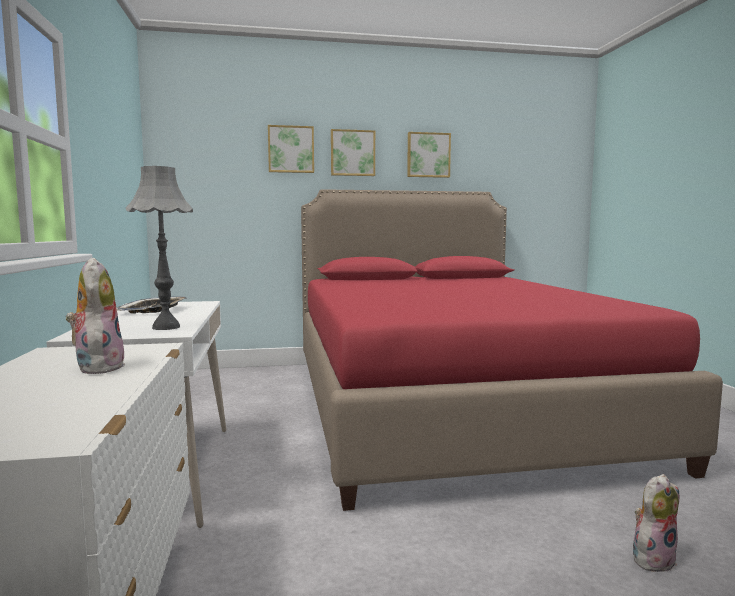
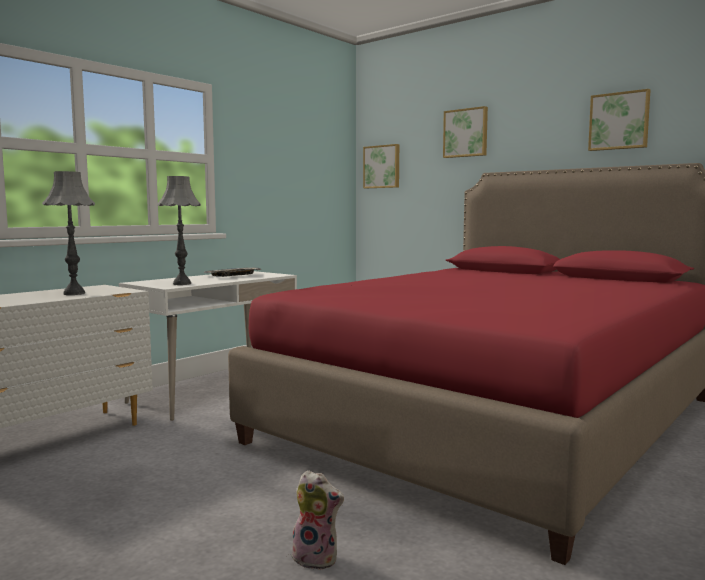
camera: 50 degrees right, 0 degrees up
(97, 367) = (74, 293): plush toy -> grey table lamp
(352, 153) = (527, 129): picture -> picture (382, 167)

